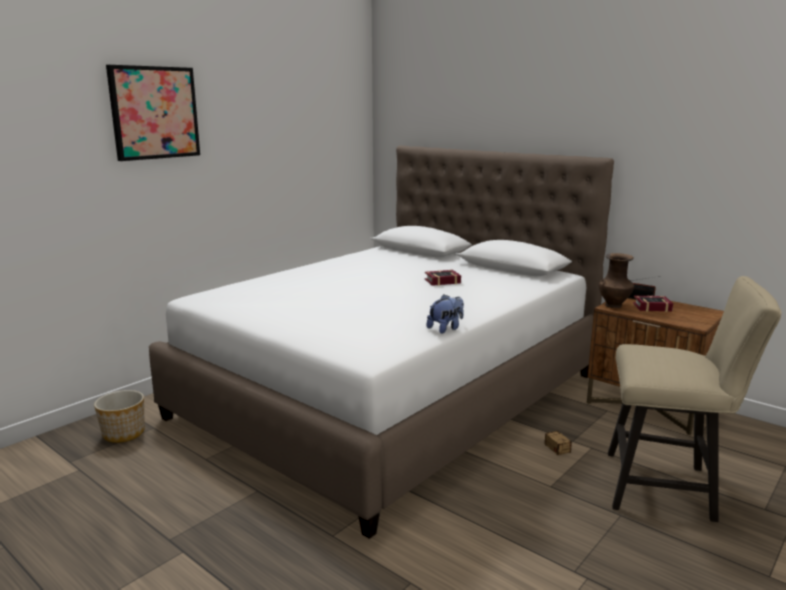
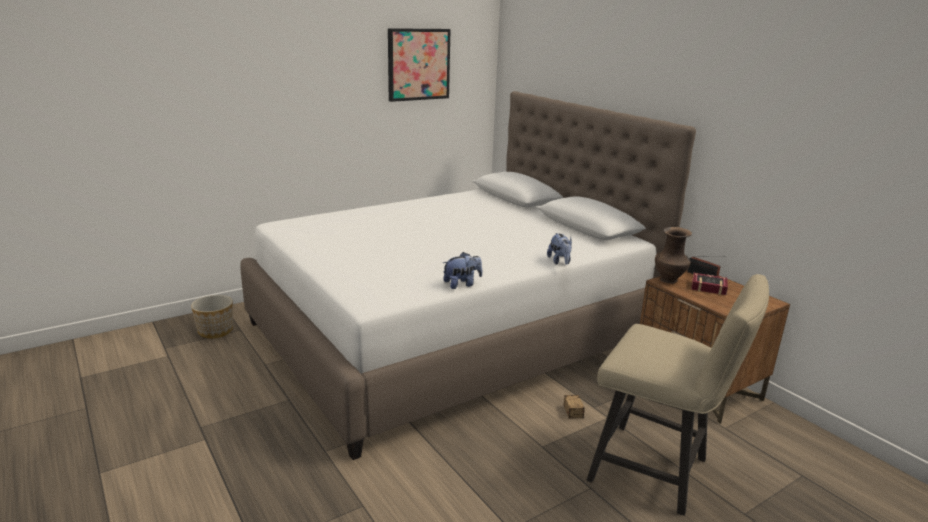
camera: 15 degrees right, 5 degrees up
(154, 113) = (265, 55): picture -> picture (418, 64)
(440, 281) = (503, 233): book -> none
(518, 298) = (560, 262): none -> plush toy

